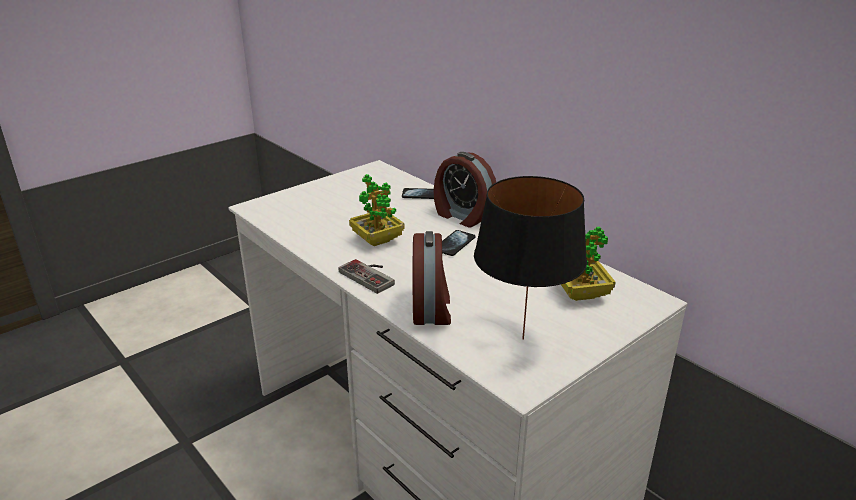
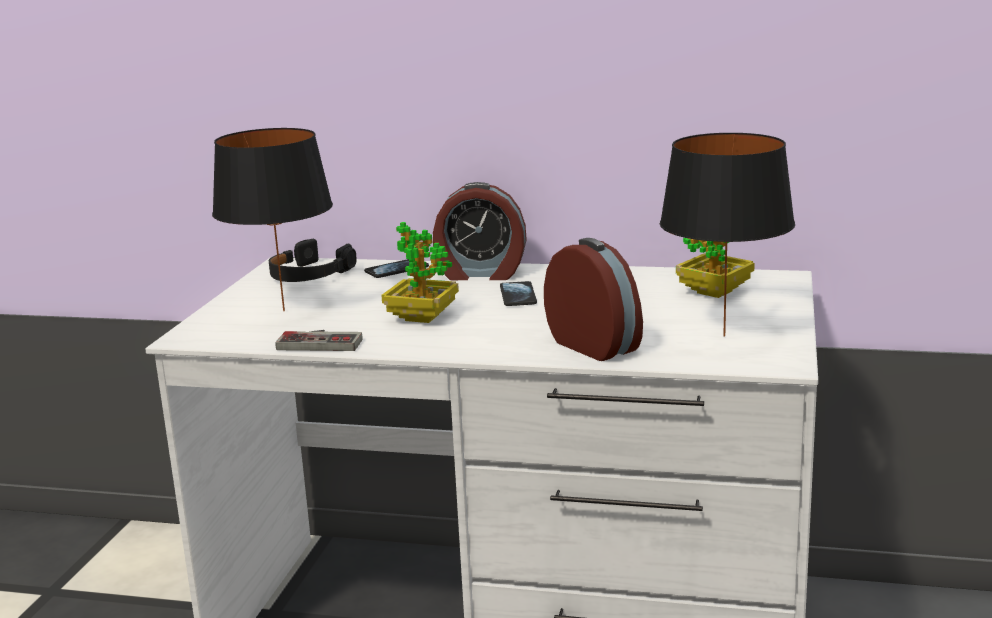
camera: 35 degrees left, 10 degrees down
(322, 205) = (284, 311): none -> black table lamp
(371, 275) = (477, 344): game controller -> game controller (322, 341)
(375, 181) = (309, 274): none -> black headphones

